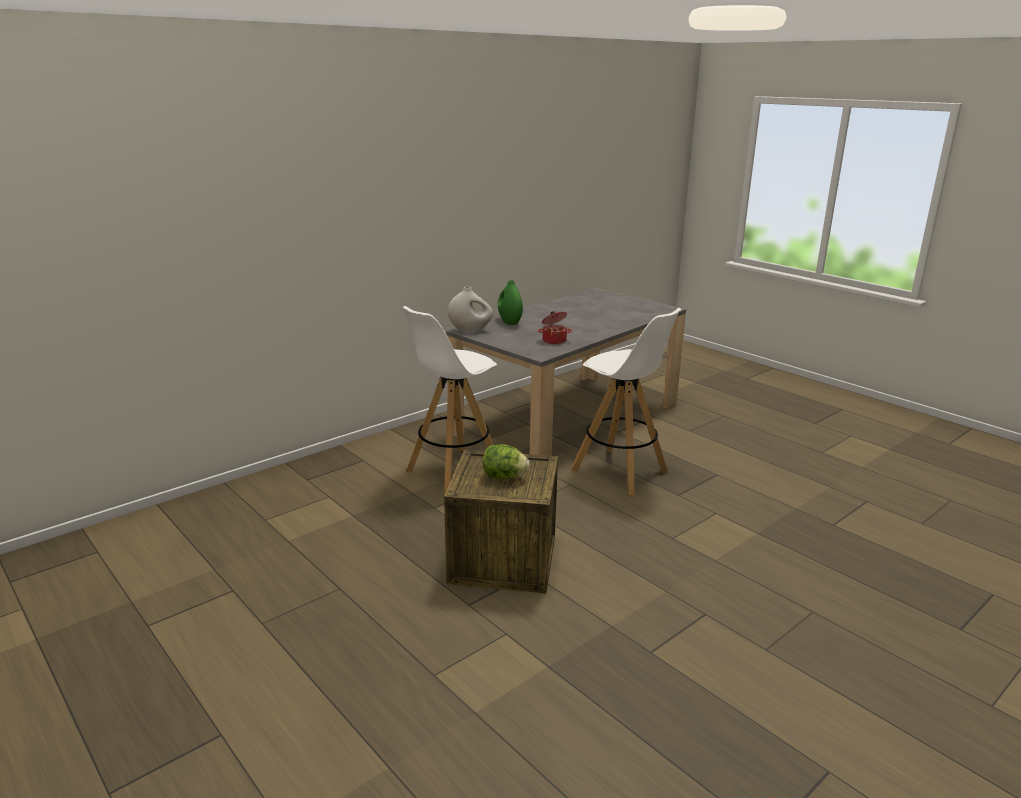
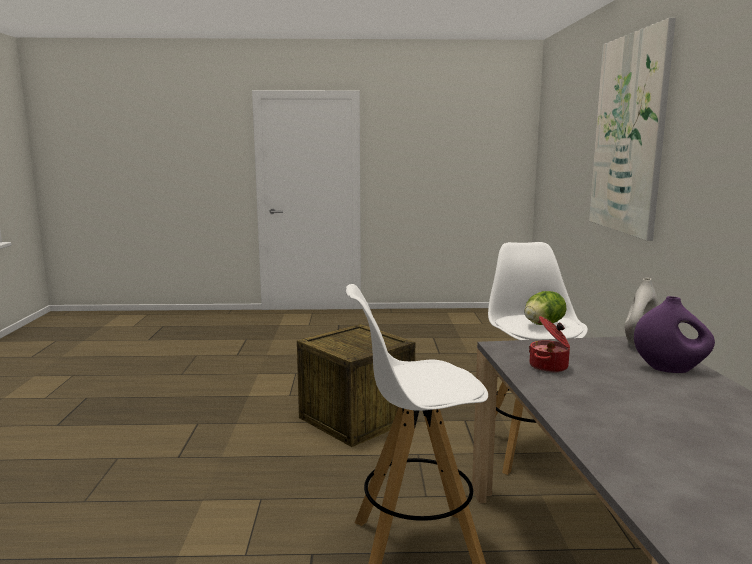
camera: 130 degrees right, 10 degrees down
(236, 196) = (628, 134): none -> picture
(504, 477) = (354, 342): lettuce -> lettuce (543, 324)
(509, 322) = (670, 369): green vase -> purple vase

